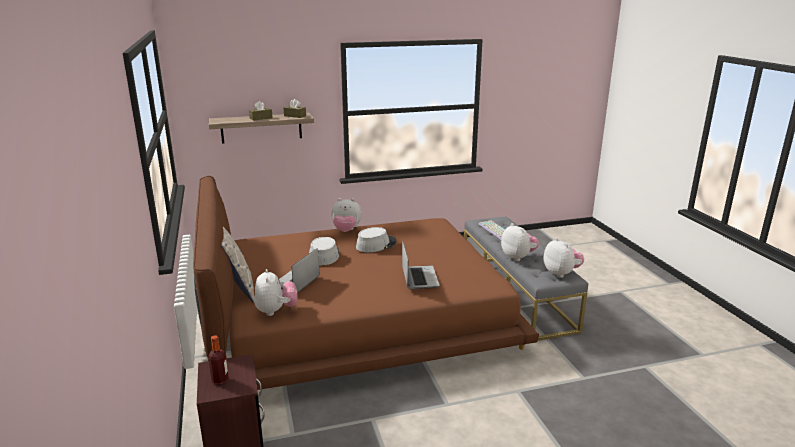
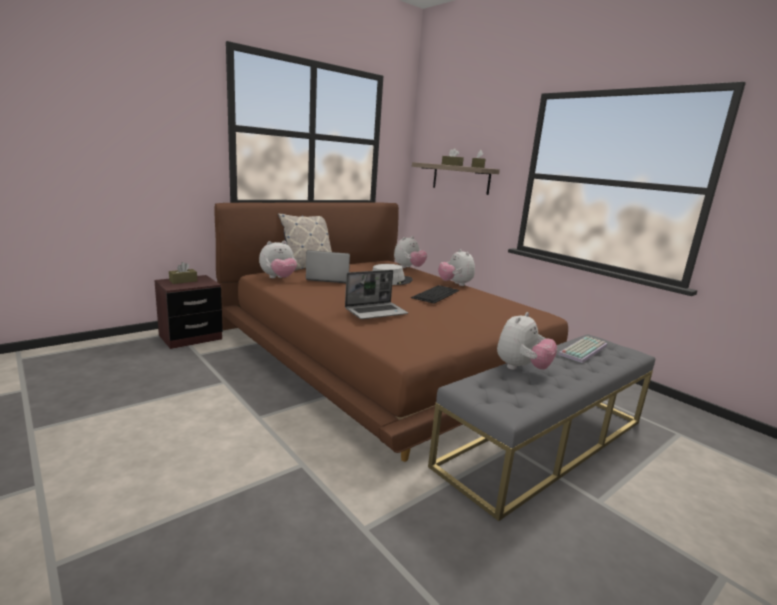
camera: 65 degrees right, 5 degrees down
(220, 380) = (183, 281): bottle -> brown tissue box
(376, 244) = (436, 294): grey hat -> keyboard
(561, 273) = (511, 403): plush toy -> plush toy (408, 268)

